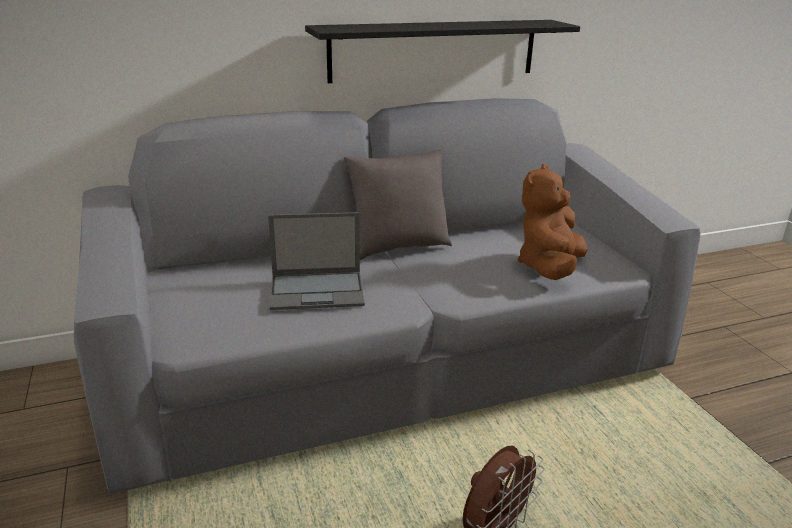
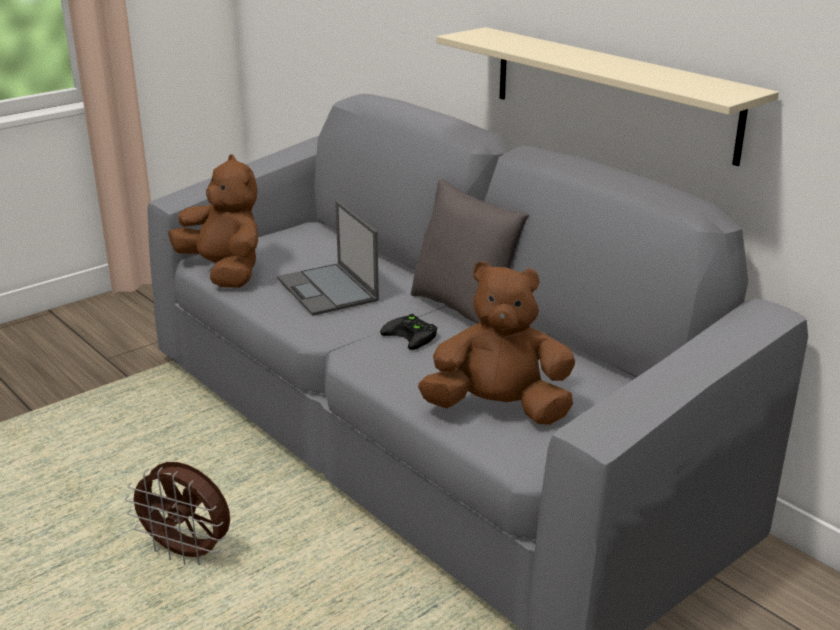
camera: 70 degrees right, 0 degrees up
(219, 337) = (224, 272): none -> brown plush toy
(431, 272) = (413, 335): none -> black game controller
(434, 50) = (611, 92): black shelf -> beige shelf

